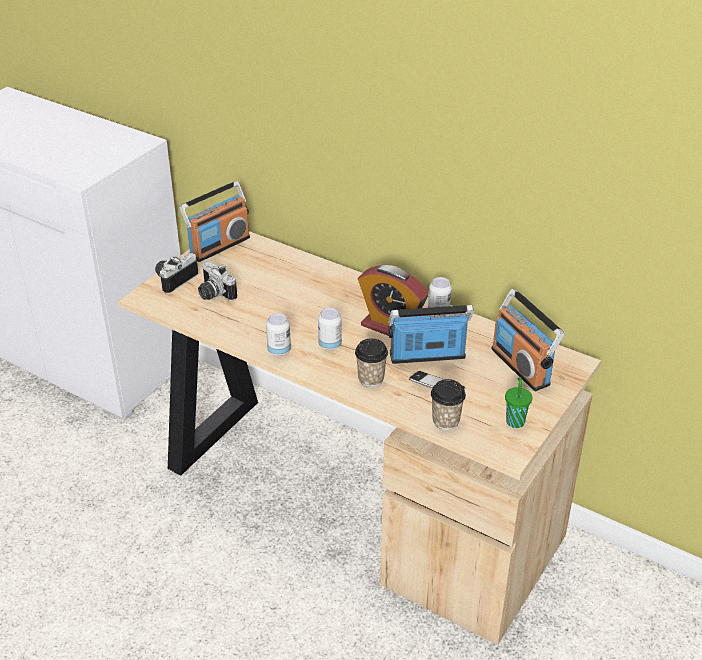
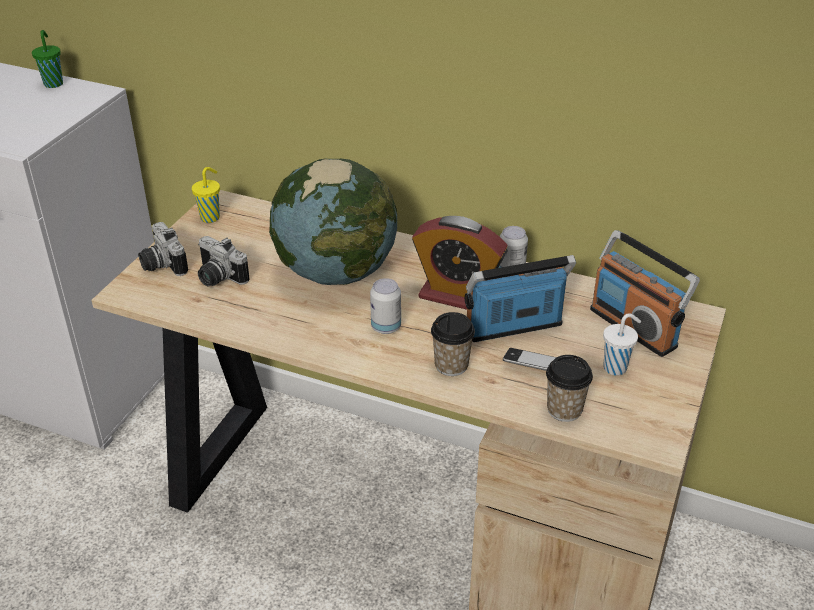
camera: 10 degrees left, 0 degrees up
(174, 279) = (161, 264): camera -> camera turned 60 degrees counterclockwise
(219, 246) = (211, 217): radio -> yellow cup
(279, 350) = (321, 342): can -> none
(304, 300) = (337, 273): none -> globe
(496, 395) = (616, 368): none -> white cup
(515, 421) = (651, 399): green cup -> green cup (54, 83)

